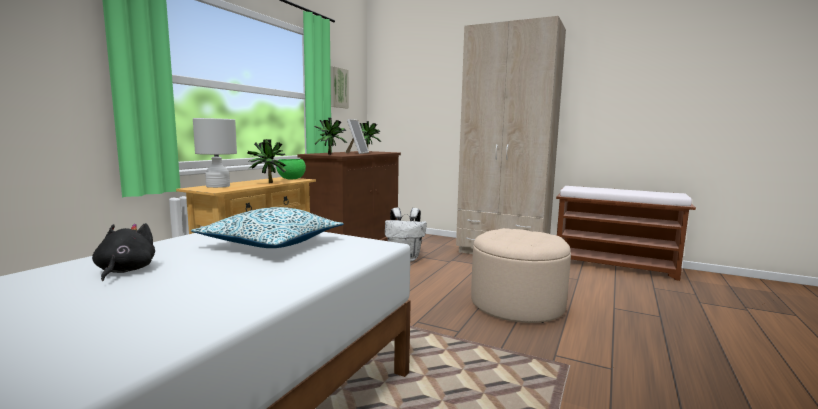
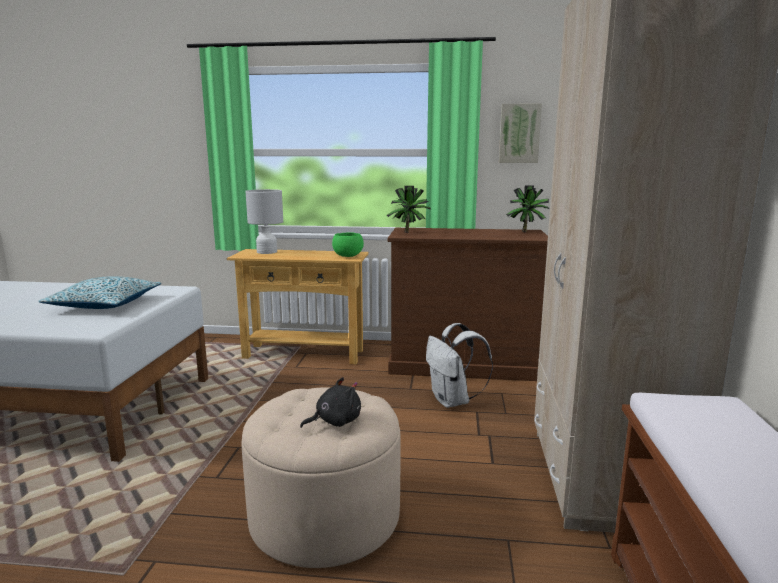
camera: 70 degrees right, 5 degrees up
(124, 271) = (42, 294): black plush toy -> black plush toy (335, 421)
(268, 183) = (305, 256): potted plant -> none
(356, 153) = (465, 234): picture frame -> none

